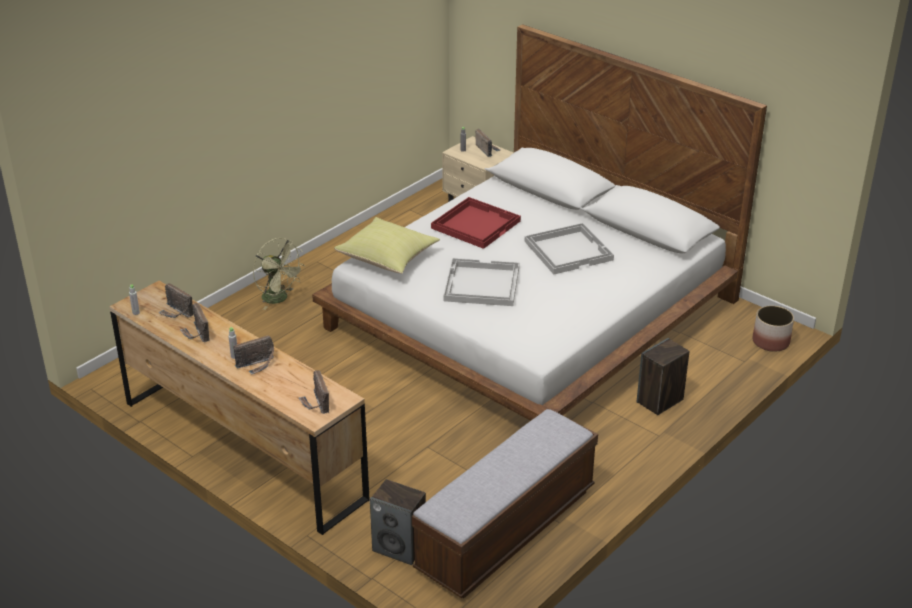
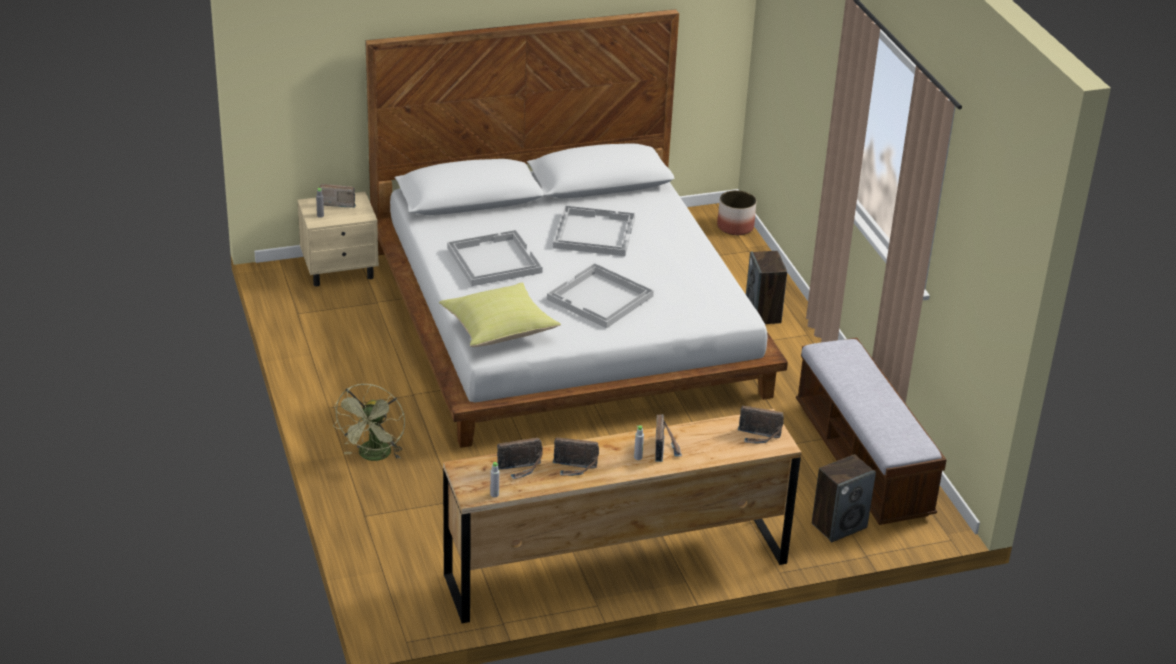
camera: 60 degrees left, 0 degrees up
(279, 299) = (373, 456): green fan -> green fan turned 120 degrees clockwise
(475, 224) = (493, 260): red tray -> white tray

